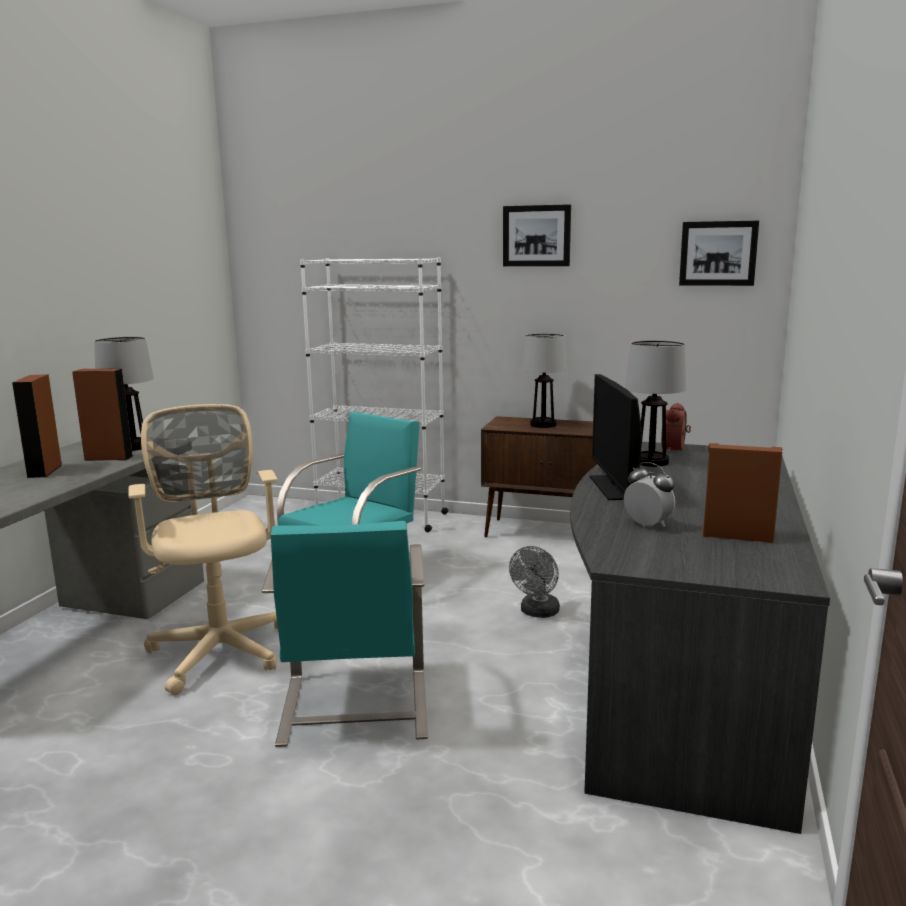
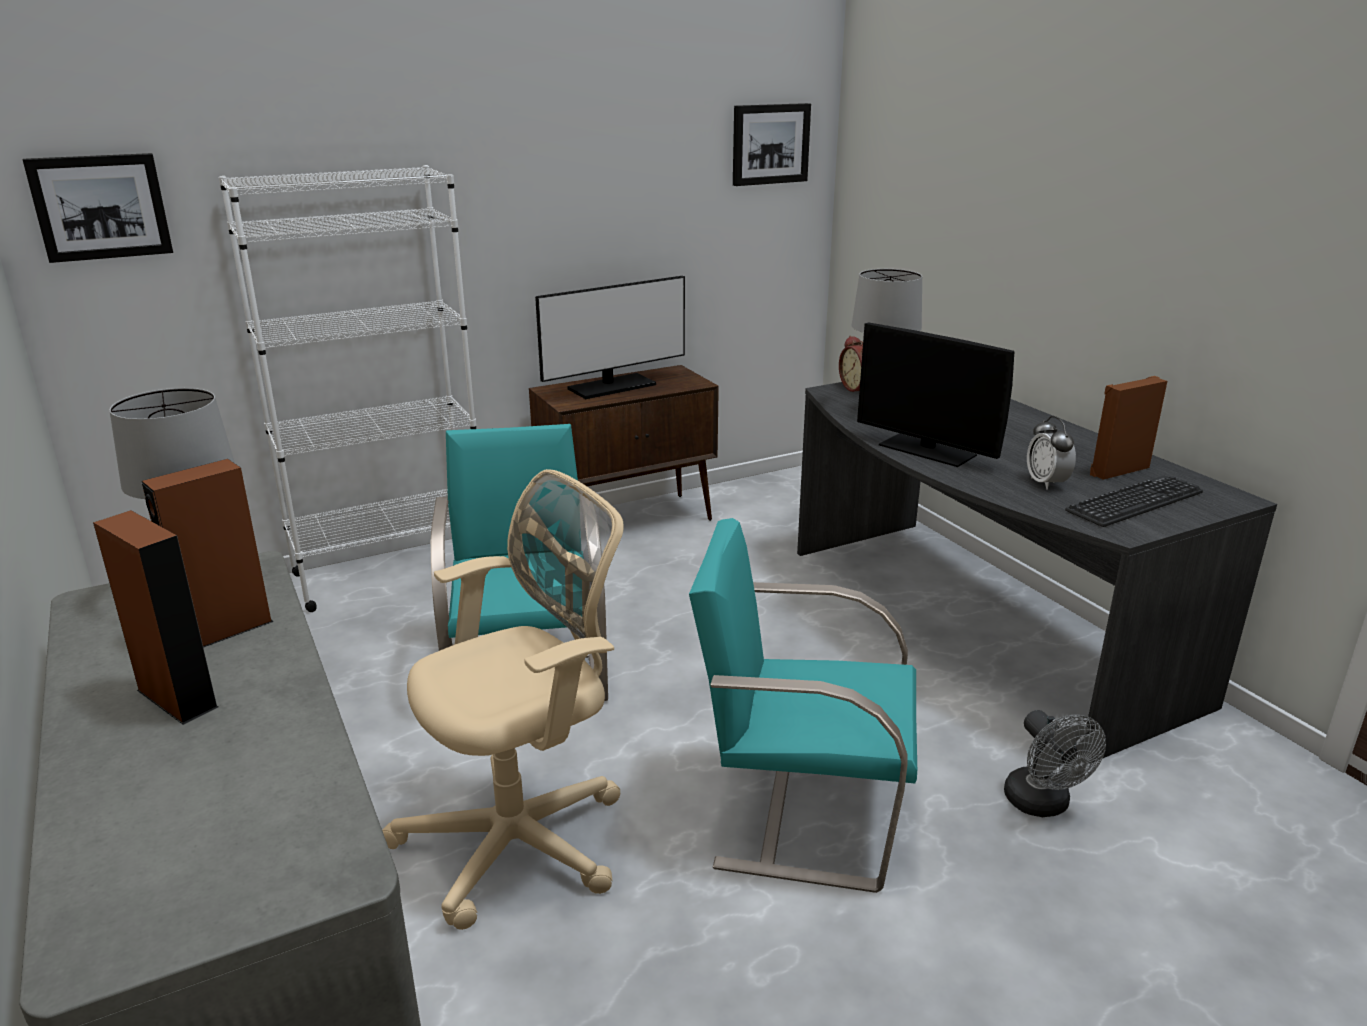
camera: 45 degrees left, 10 degrees up
(220, 648) = (523, 840): beige office chair -> beige office chair turned 120 degrees clockwise
(353, 709) = (800, 812): turquoise chair -> turquoise chair turned 150 degrees clockwise
(536, 236) = (563, 127): picture -> picture (101, 207)
(537, 613) = (771, 618): grey fan -> grey fan (1043, 805)
(543, 424) = (612, 387): table lamp -> monitor
(647, 525) = (1046, 483): alarm clock -> alarm clock turned 105 degrees counterclockwise
(685, 554) = (1134, 502): none -> keyboard

